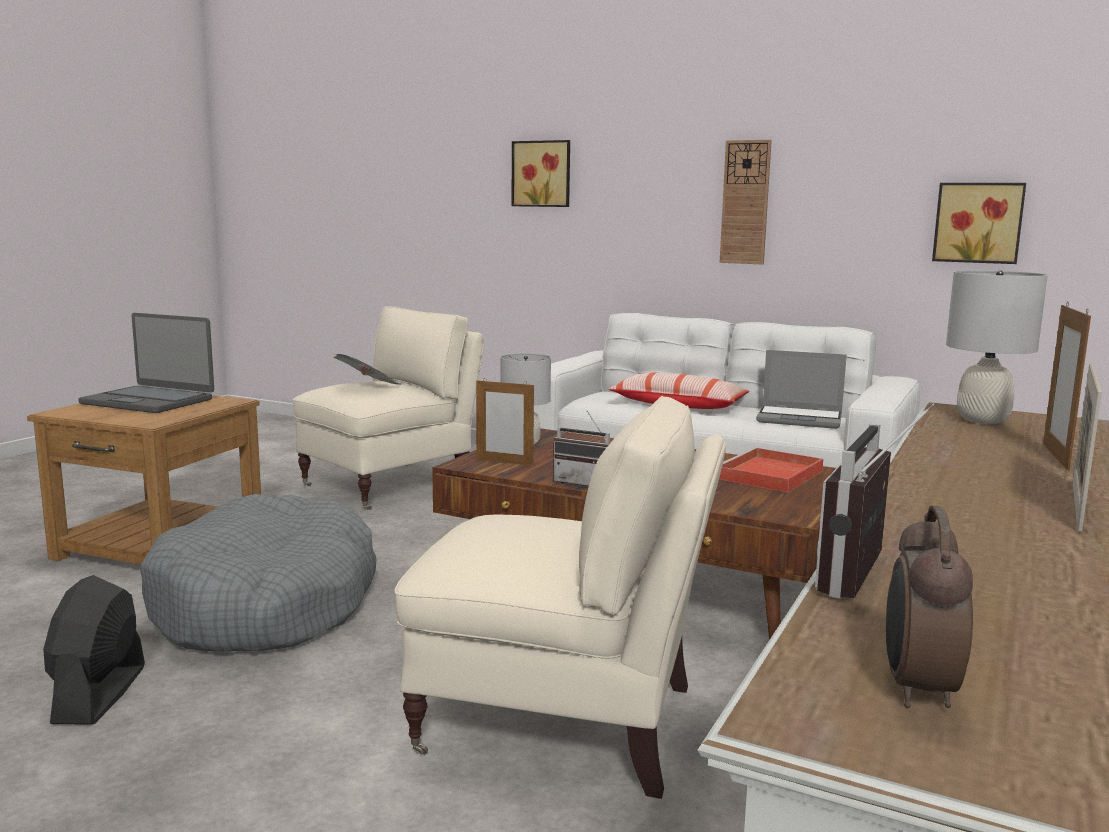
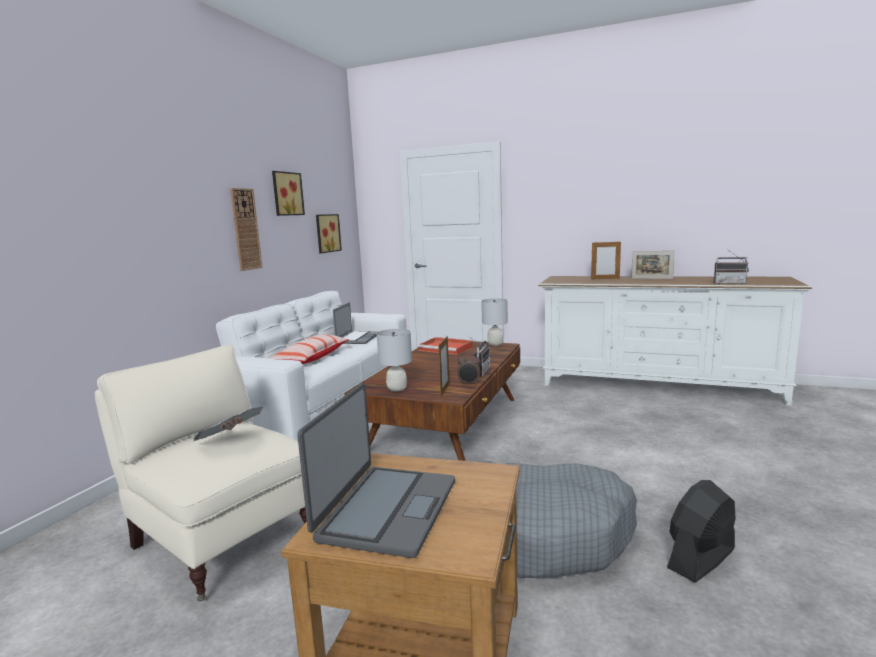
camera: 95 degrees left, 0 degrees up
(99, 694) = (701, 558): black fan -> black fan turned 150 degrees clockwise
(542, 174) = (94, 211): picture -> picture (286, 194)
(565, 721) = (598, 430): beige armchair -> none
(917, 690) = (773, 282): alarm clock -> alarm clock (469, 384)
(979, 420) = (566, 281): grey table lamp -> grey table lamp (495, 344)

